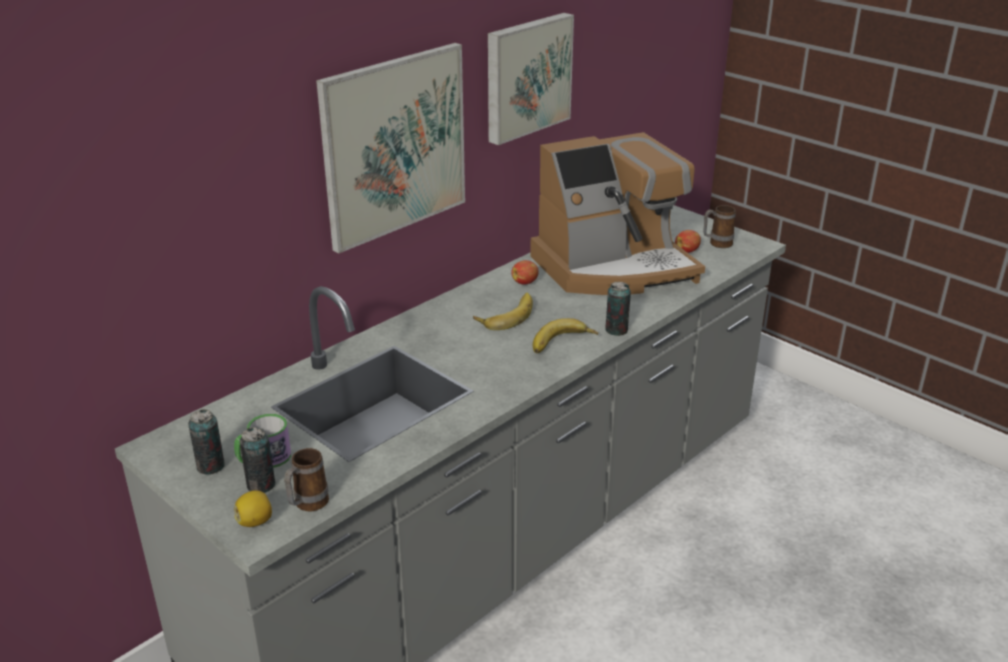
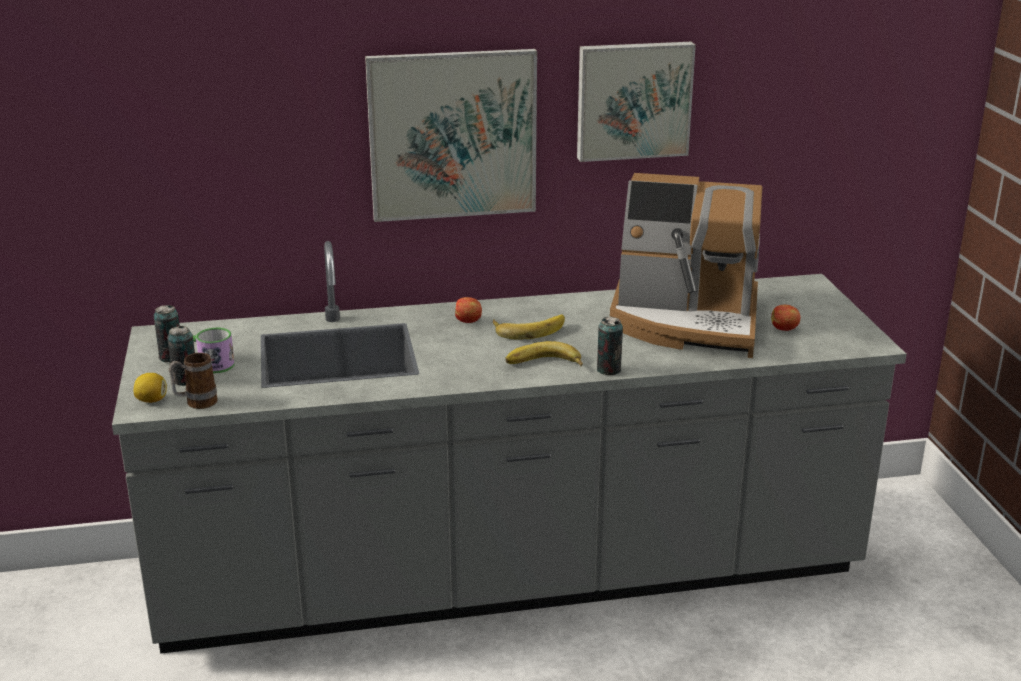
camera: 35 degrees right, 5 degrees down
(525, 282) = (584, 310): apple -> apple (468, 321)
(716, 244) = (826, 332): mug -> none

